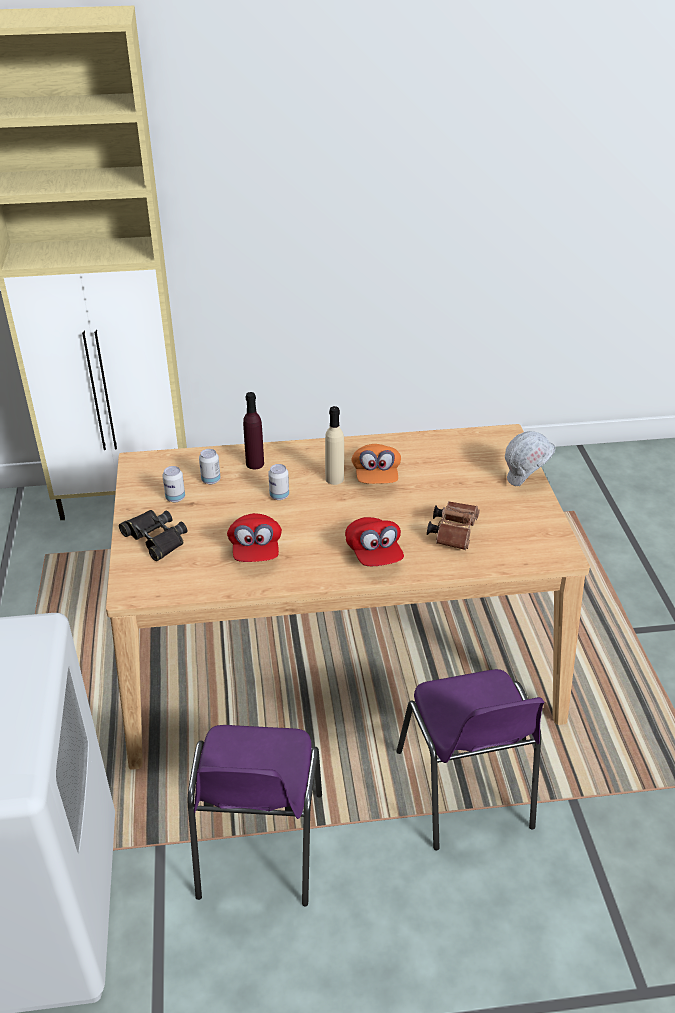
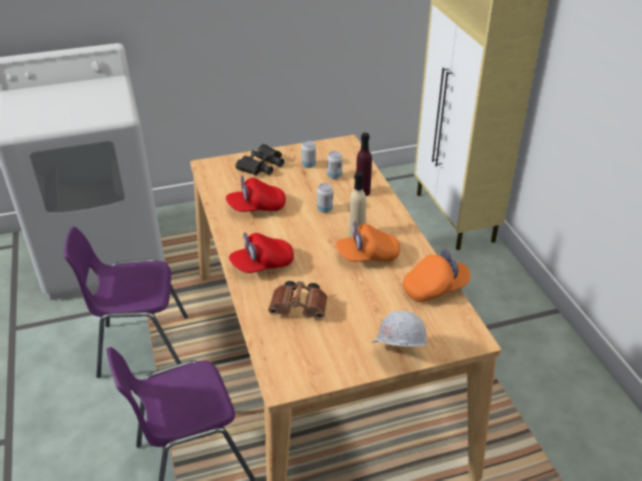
camera: 80 degrees right, 0 degrees up
(435, 443) = (435, 288): none -> orange cap

